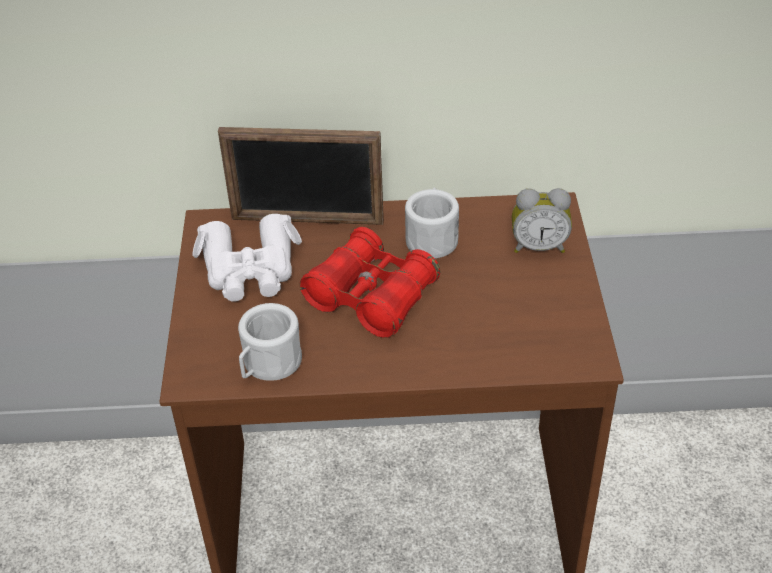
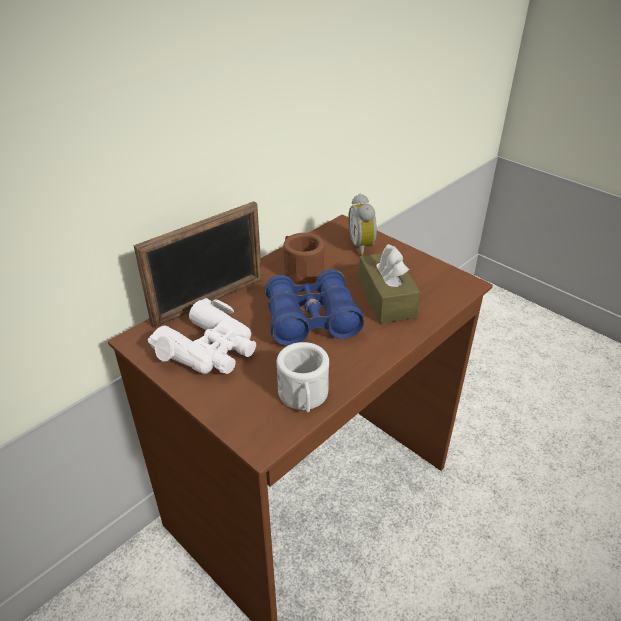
camera: 45 degrees left, 5 degrees down
(371, 297) = (311, 320): red binoculars -> blue binoculars
(432, 238) = (301, 271): white mug -> brown mug
(475, 321) = (386, 299): none -> brown tissue box
(538, 246) = (363, 246): alarm clock -> alarm clock turned 120 degrees clockwise

